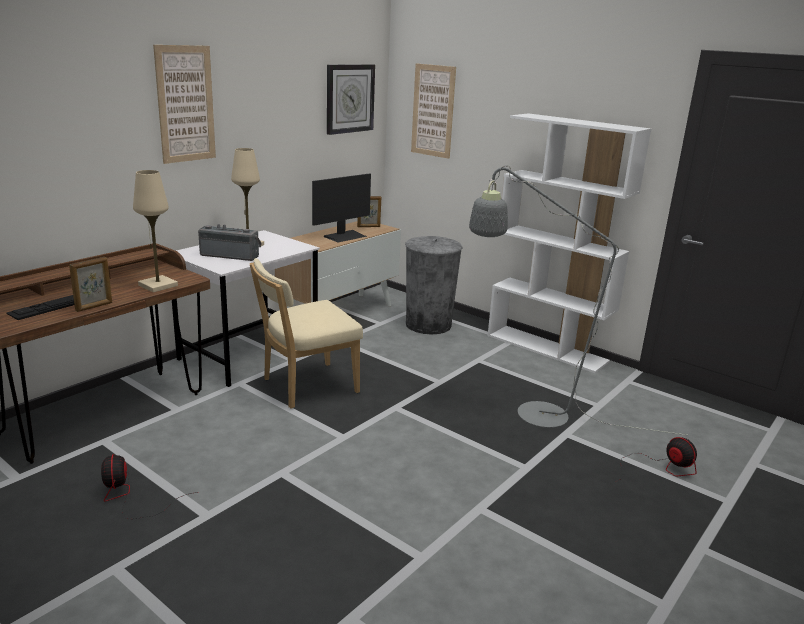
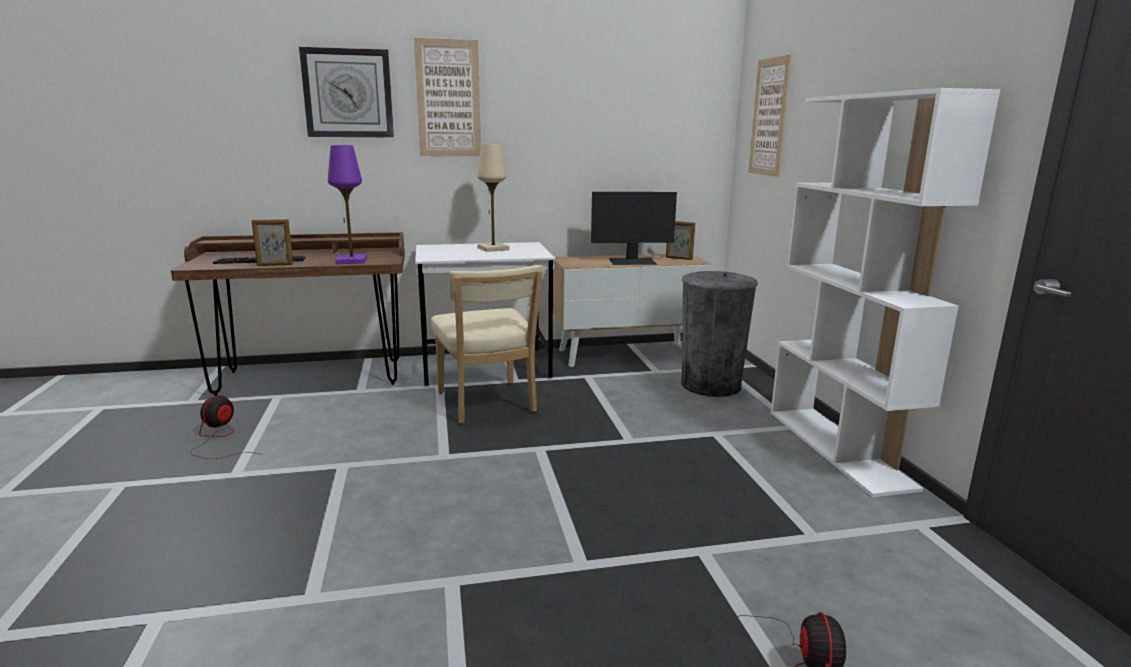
camera: 40 degrees right, 5 degrees down
(158, 285) = (351, 261): beige table lamp -> purple table lamp
(231, 255) = (460, 252): radio -> none
(306, 386) = (488, 404): beige chair -> beige chair turned 120 degrees counterclockwise
(349, 98) = (673, 106): wall clock -> wall clock (348, 93)
(528, 412) = (690, 507): grey floor lamp -> none

